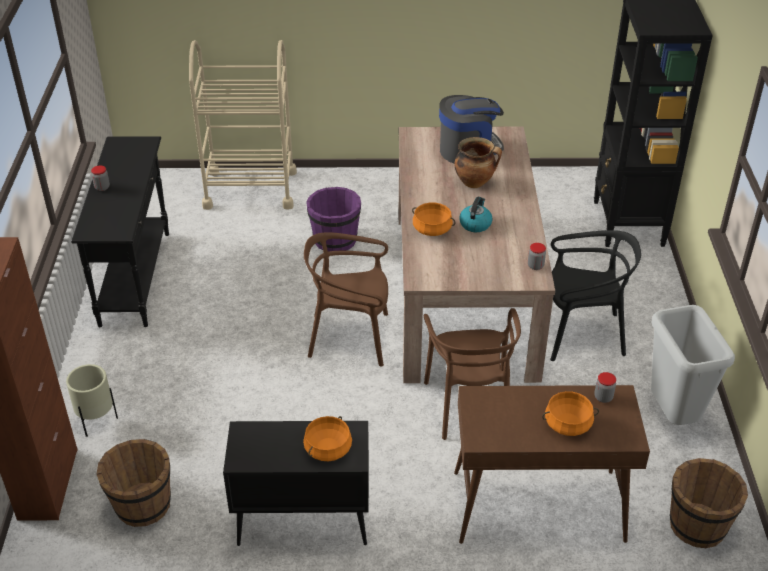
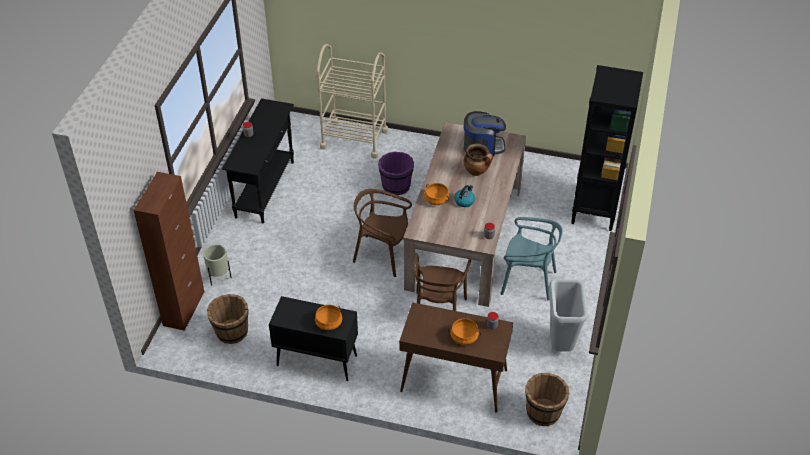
camera: 15 degrees right, 5 degrees up
(582, 334) = (528, 281): black chair -> turquoise chair

